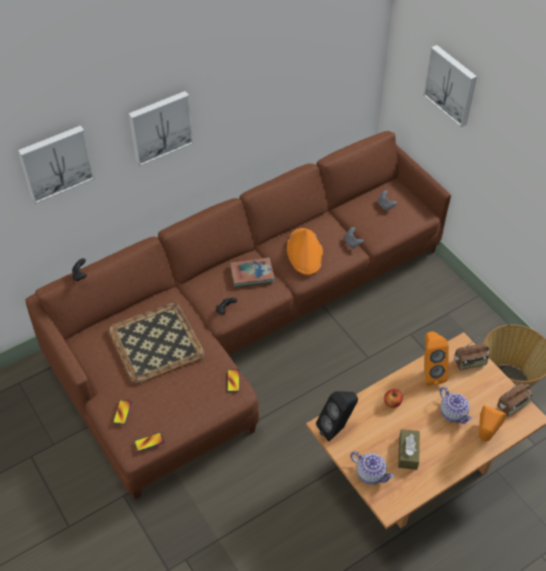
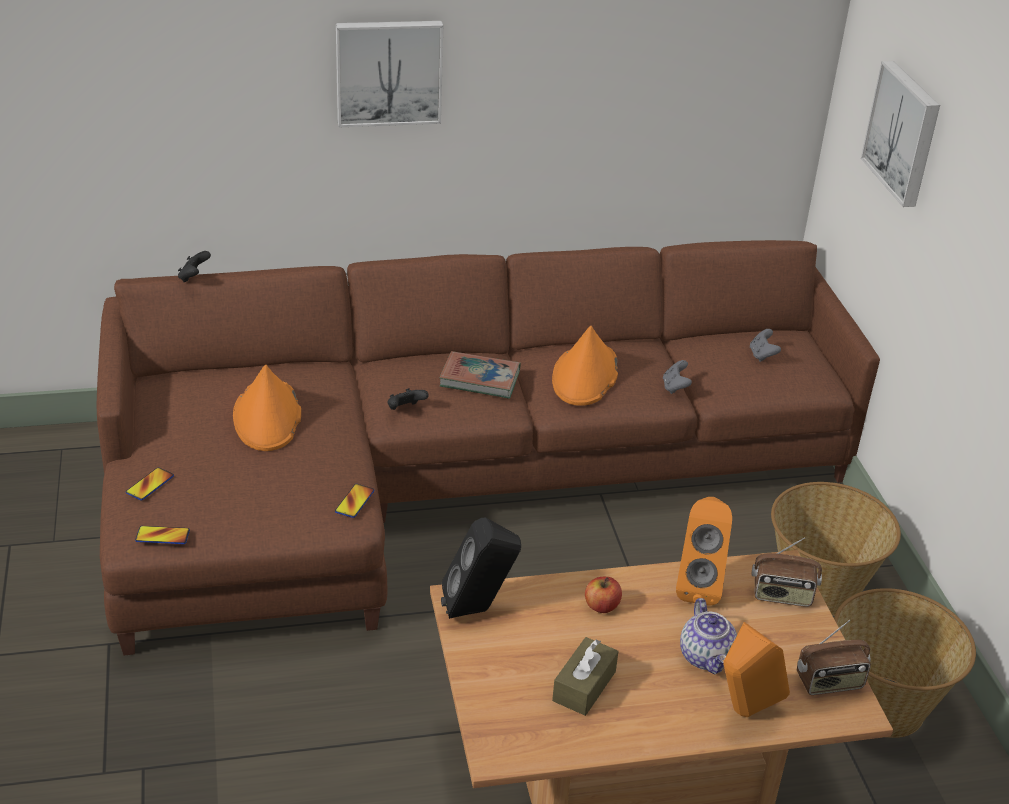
camera: 20 degrees right, 15 degrees down
(55, 162) = (199, 64): picture -> none
(157, 343) = (267, 417): tray -> orange hat
(371, 473) = (496, 693): teapot -> none
(451, 323) = (819, 588): none -> basket

